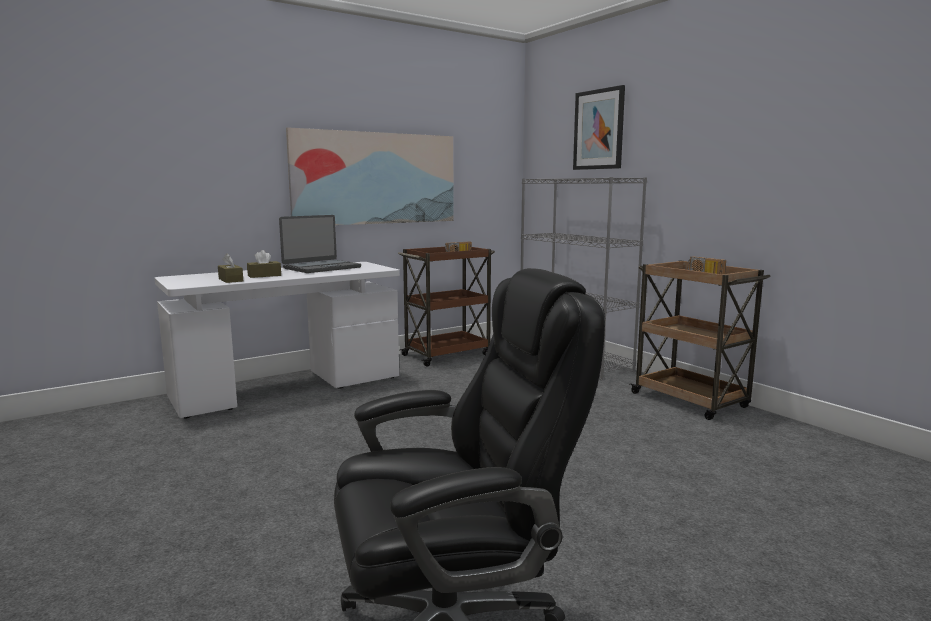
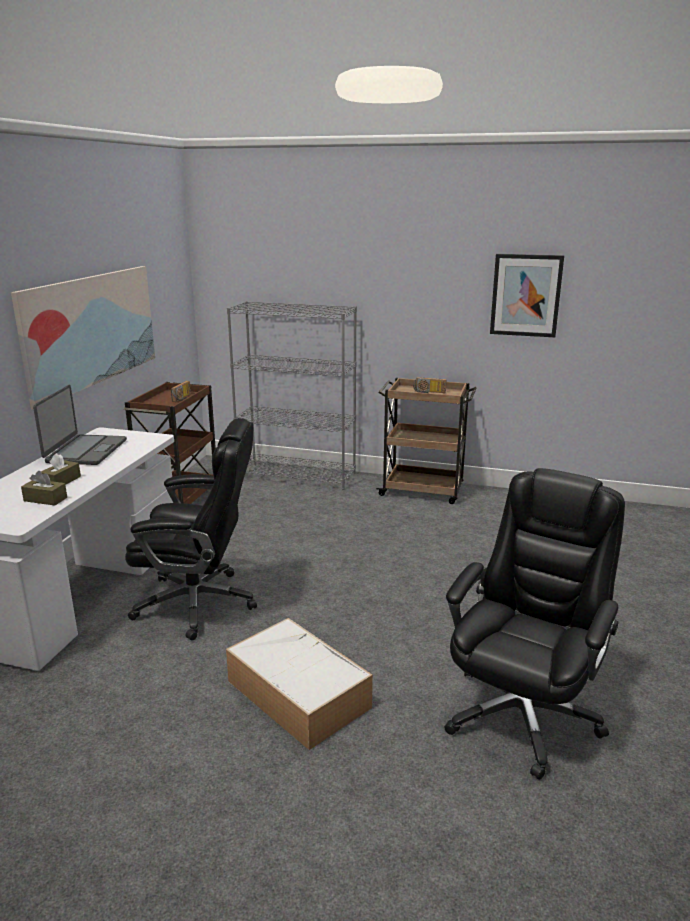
camera: 40 degrees left, 10 degrees up
(288, 504) = (296, 693): none -> storage box
(341, 418) = (199, 603): none -> black office chair
(599, 129) = (294, 256): picture -> picture (526, 295)

